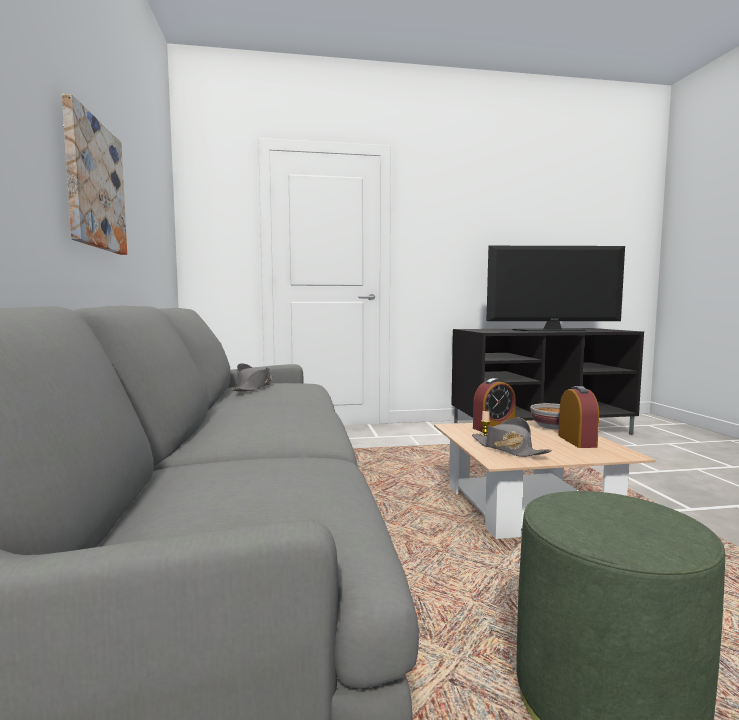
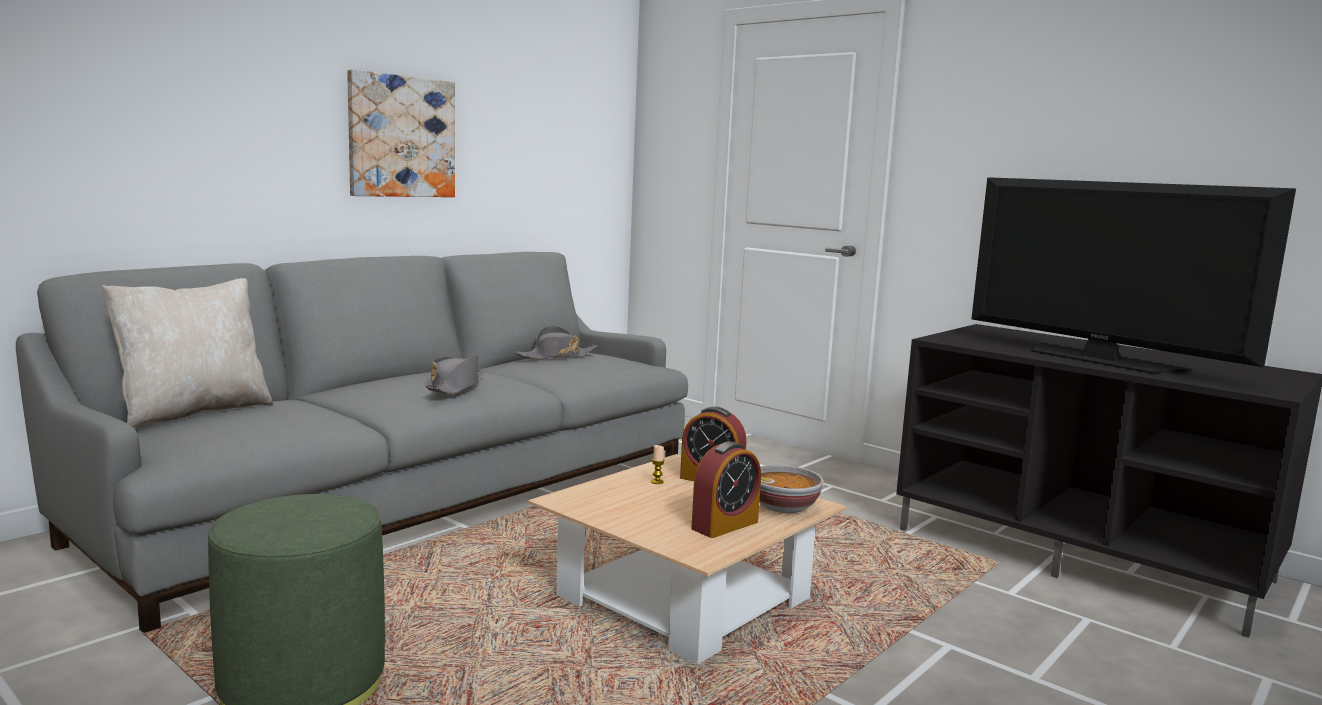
camera: 50 degrees right, 5 degrees up
(161, 506) = (193, 412): none -> beige pillow
(508, 449) = (619, 498): grey hat -> grey hat (456, 387)

